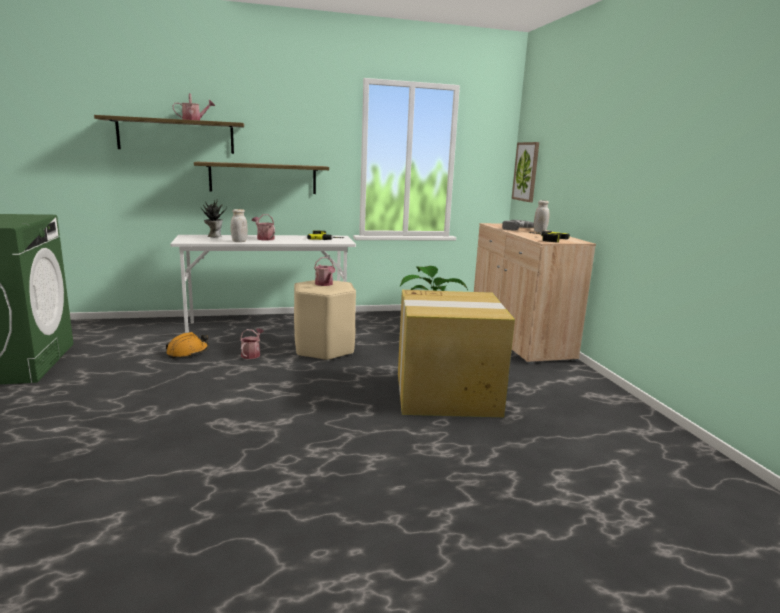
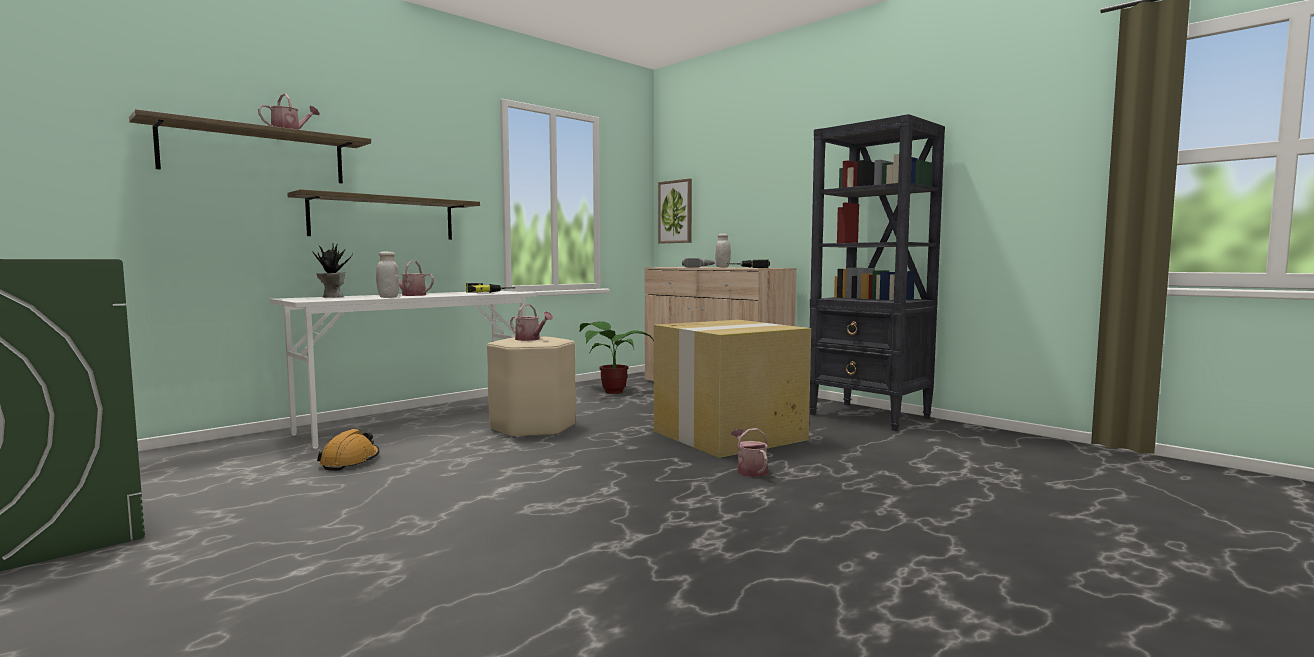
camera: 30 degrees left, 10 degrees down
(252, 354) = (449, 447): watering can -> watering can (749, 470)
(609, 406) = (870, 416): none -> black bookcase

